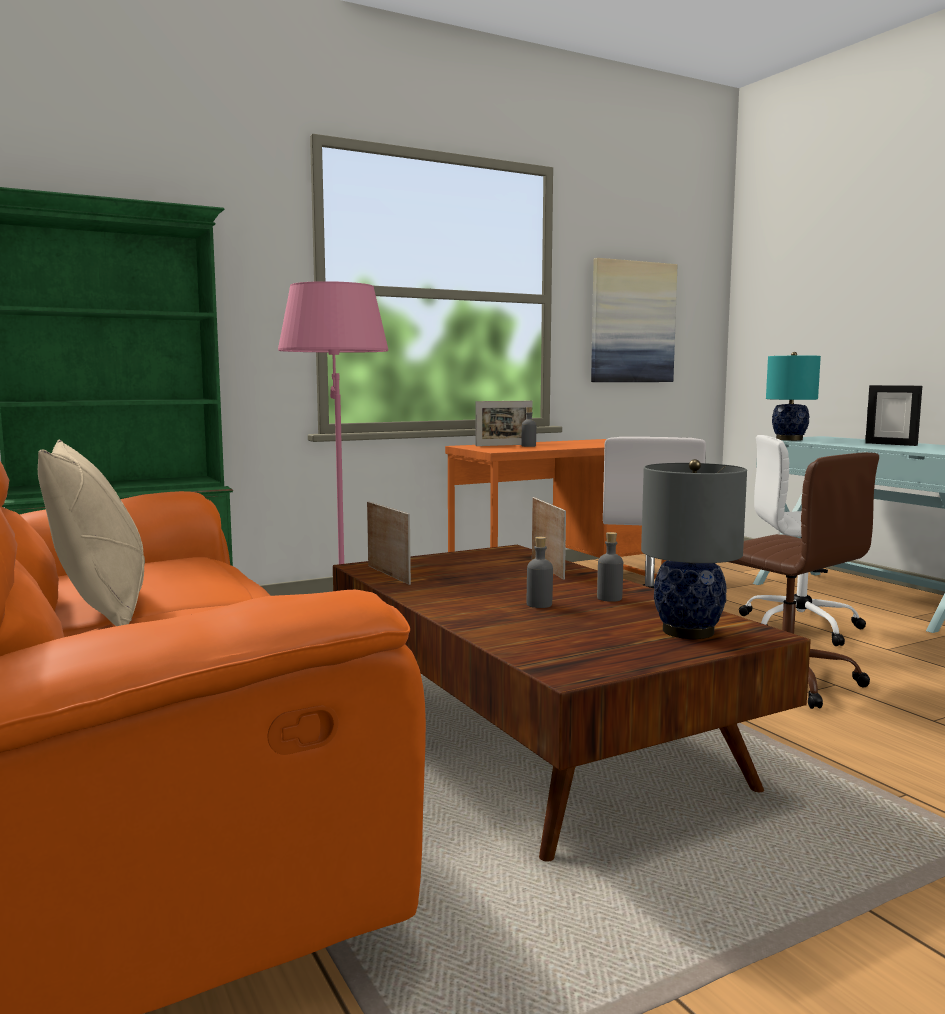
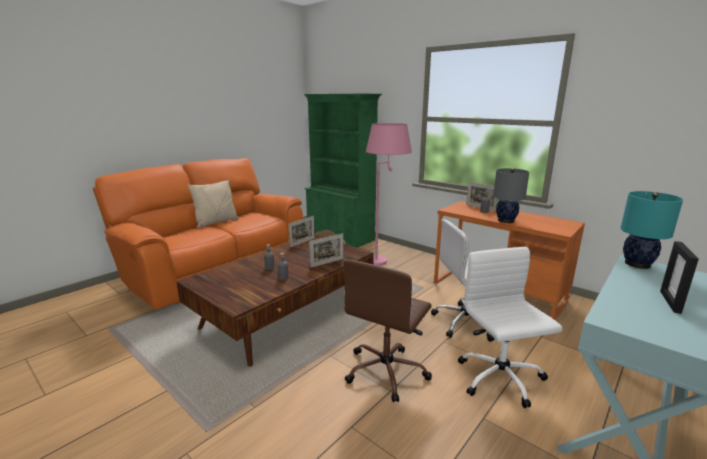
camera: 70 degrees right, 10 degrees up
(632, 322) = (639, 141): picture -> none
(688, 631) = (239, 294): grey table lamp -> grey table lamp (506, 220)

